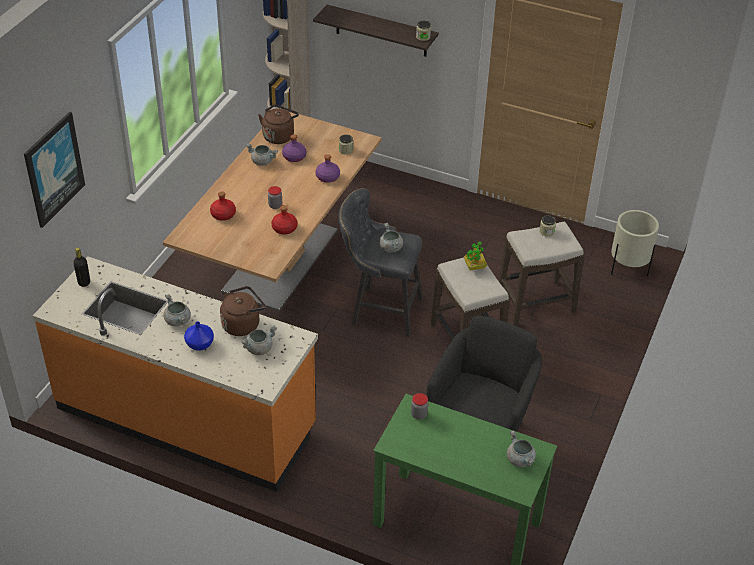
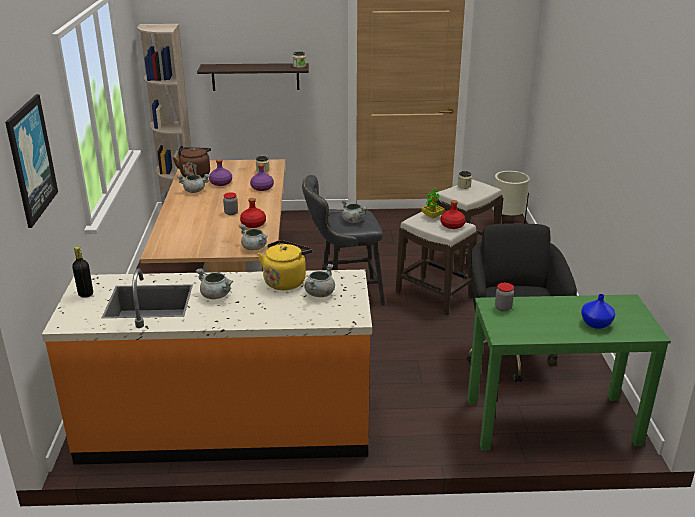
camera: 25 degrees left, 15 degrees down
(199, 344) = (255, 306): blue vase -> blue vase (595, 324)
(223, 214) = (187, 228): red bottle -> red bottle (452, 225)
(242, 324) = (286, 281): brown kettle -> yellow kettle
(520, 460) = (622, 312): grey cooking pot -> grey cooking pot (255, 248)

